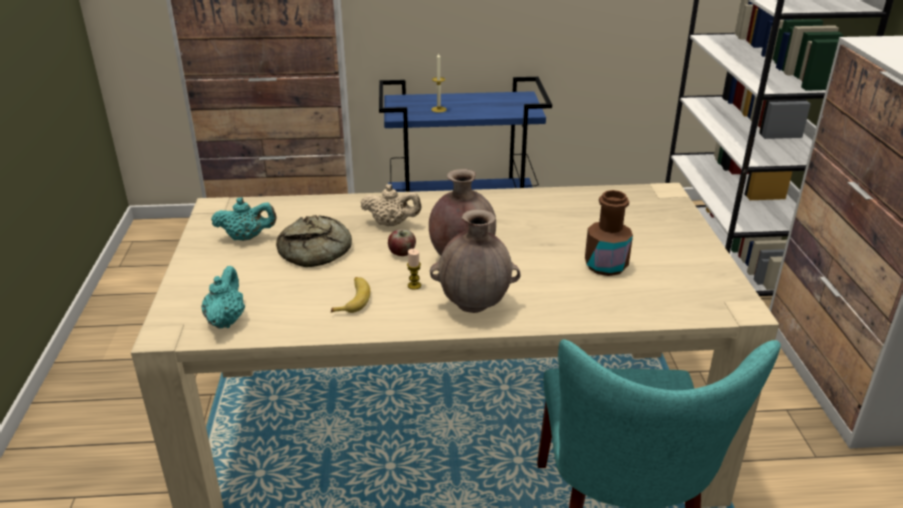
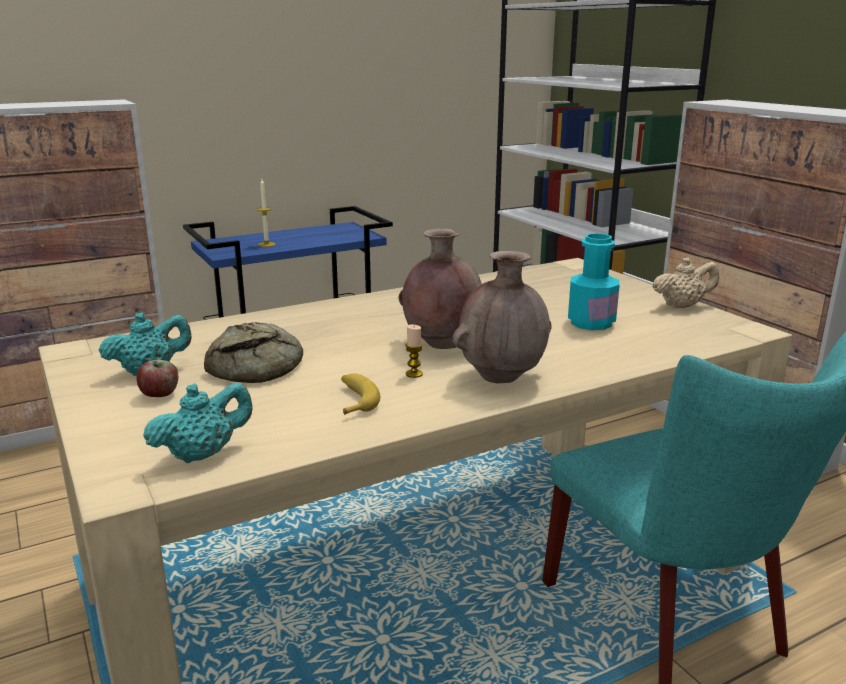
camera: 25 degrees left, 10 degrees down
(226, 320) = (203, 454): turquoise teapot -> turquoise teapot turned 75 degrees clockwise
(391, 223) = (326, 329): beige teapot -> beige teapot (682, 306)
(402, 253) = (367, 350): apple -> apple (160, 395)
(606, 265) = (591, 323): brown bottle -> turquoise bottle

